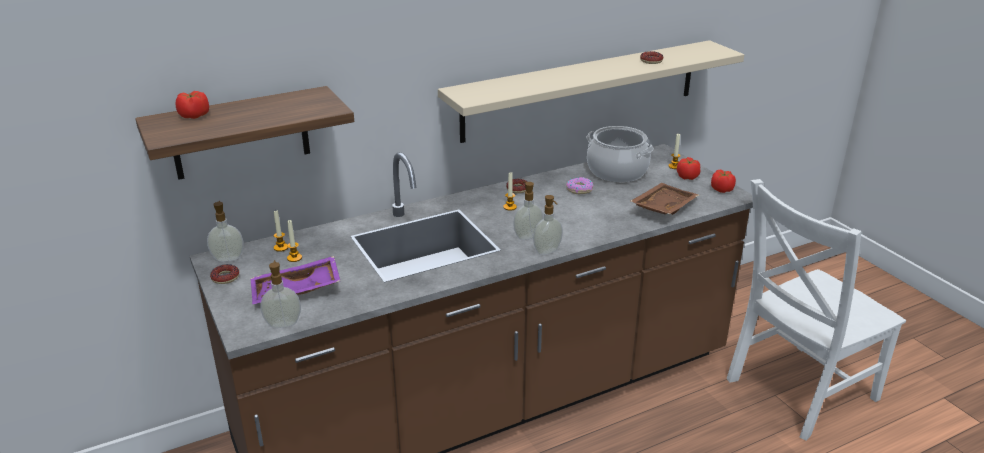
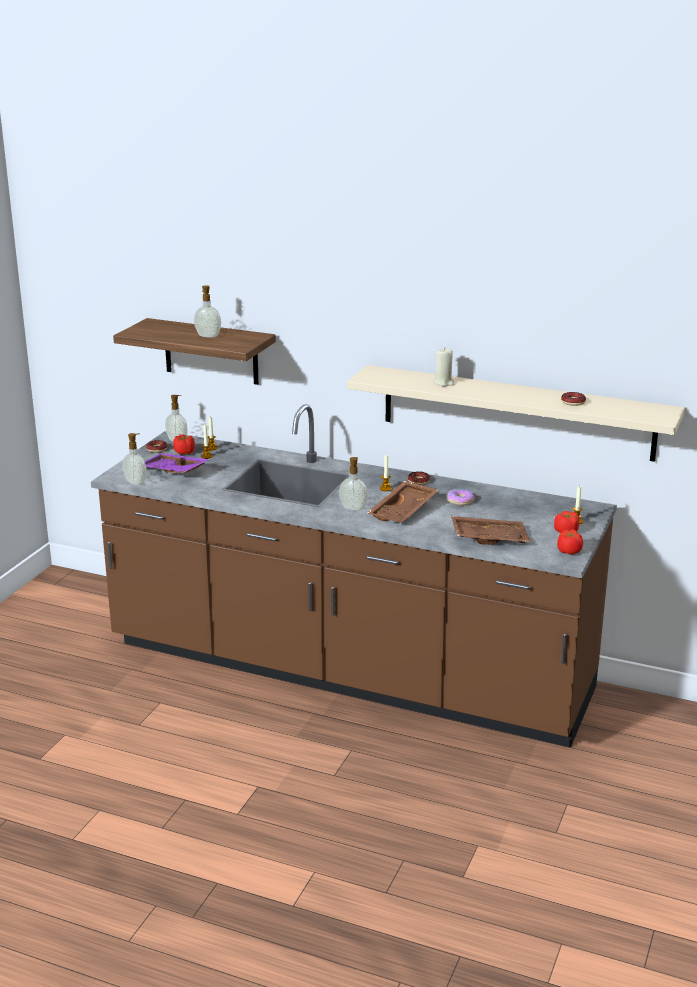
camera: 50 degrees right, 5 degrees down
(194, 116) = (171, 326): tomato -> tomato (184, 452)
(536, 80) = (443, 383): none -> beige candle
(548, 251) = (344, 521): soap dispenser -> soap dispenser (207, 336)
(566, 218) = (404, 511): none -> brown tray
(617, 171) = (521, 503): cooking pot -> none
(797, 391) = (592, 815): white chair -> none

